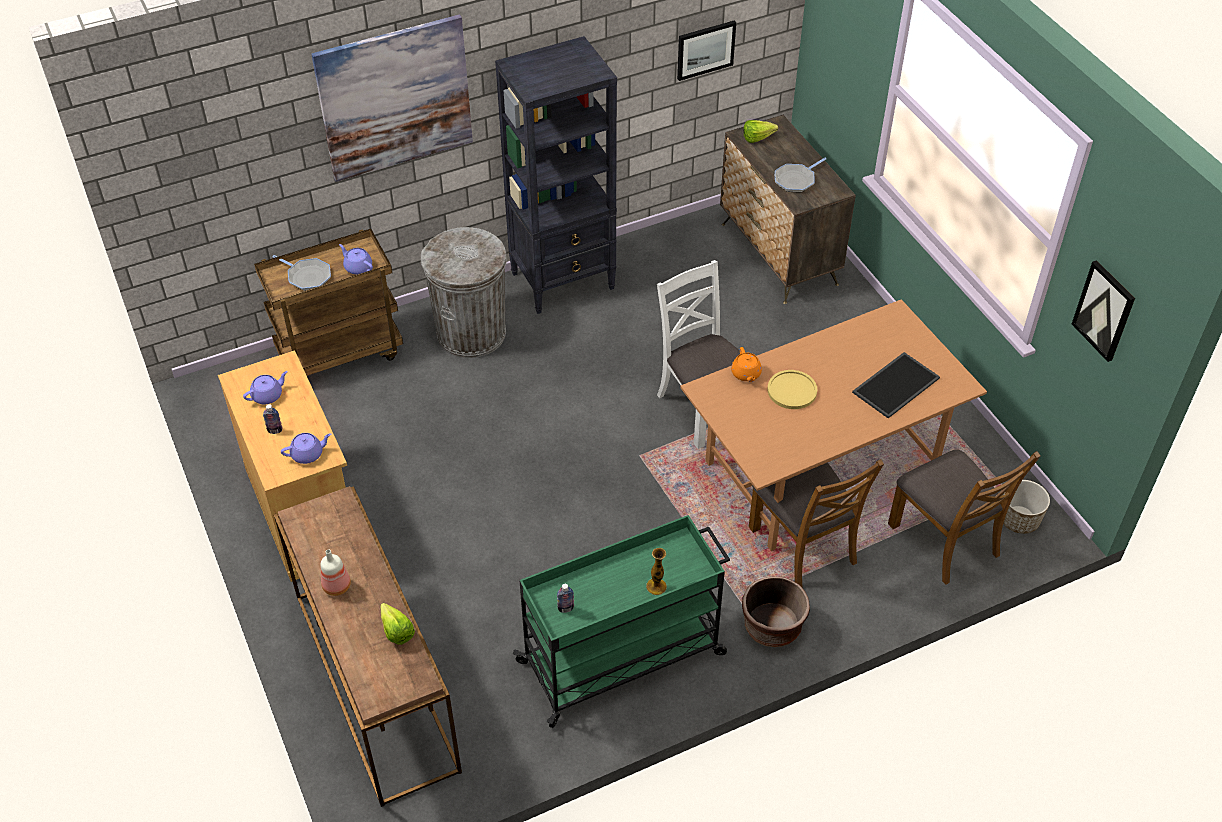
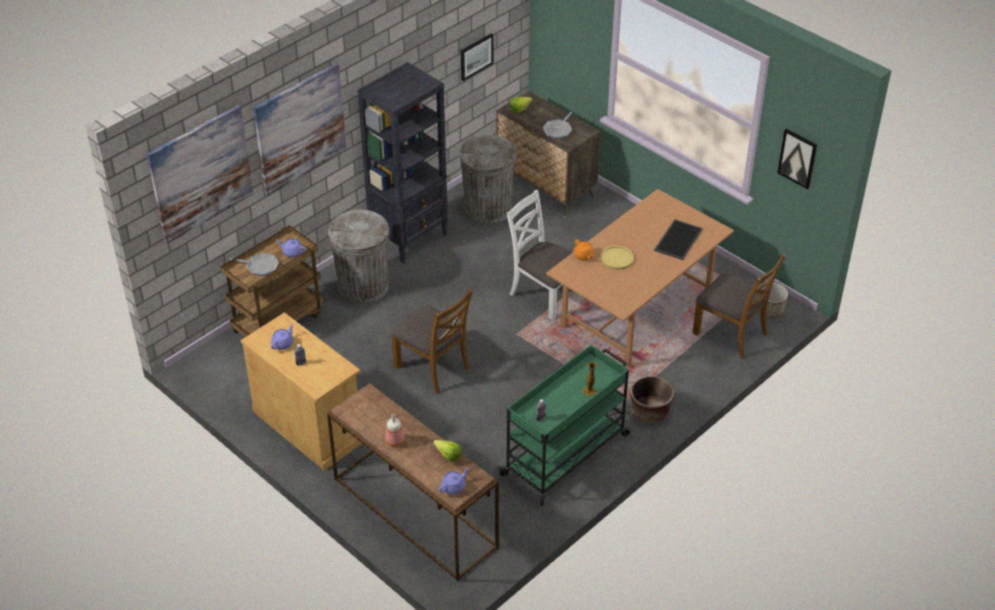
camera: 20 degrees left, 5 degrees down
(222, 131) = (201, 173): none -> picture
(308, 454) = (331, 371): purple teapot -> purple teapot (454, 487)
(686, 265) = (488, 209): none -> grey trash can
(804, 545) = (647, 359): brown chair -> brown chair (433, 367)

